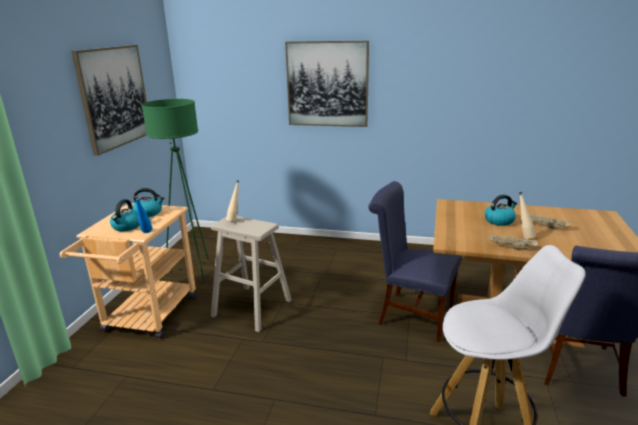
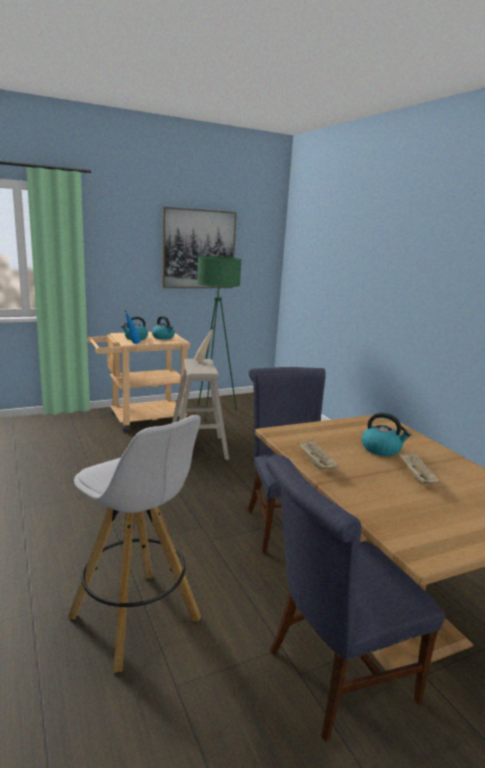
camera: 50 degrees right, 5 degrees down
(327, 84) = (378, 268): picture -> none
(523, 236) = (359, 466): beige bottle -> none

